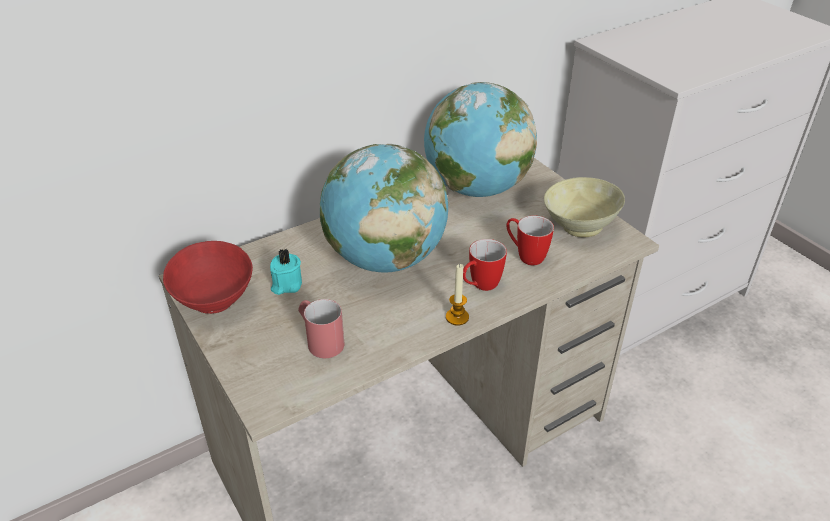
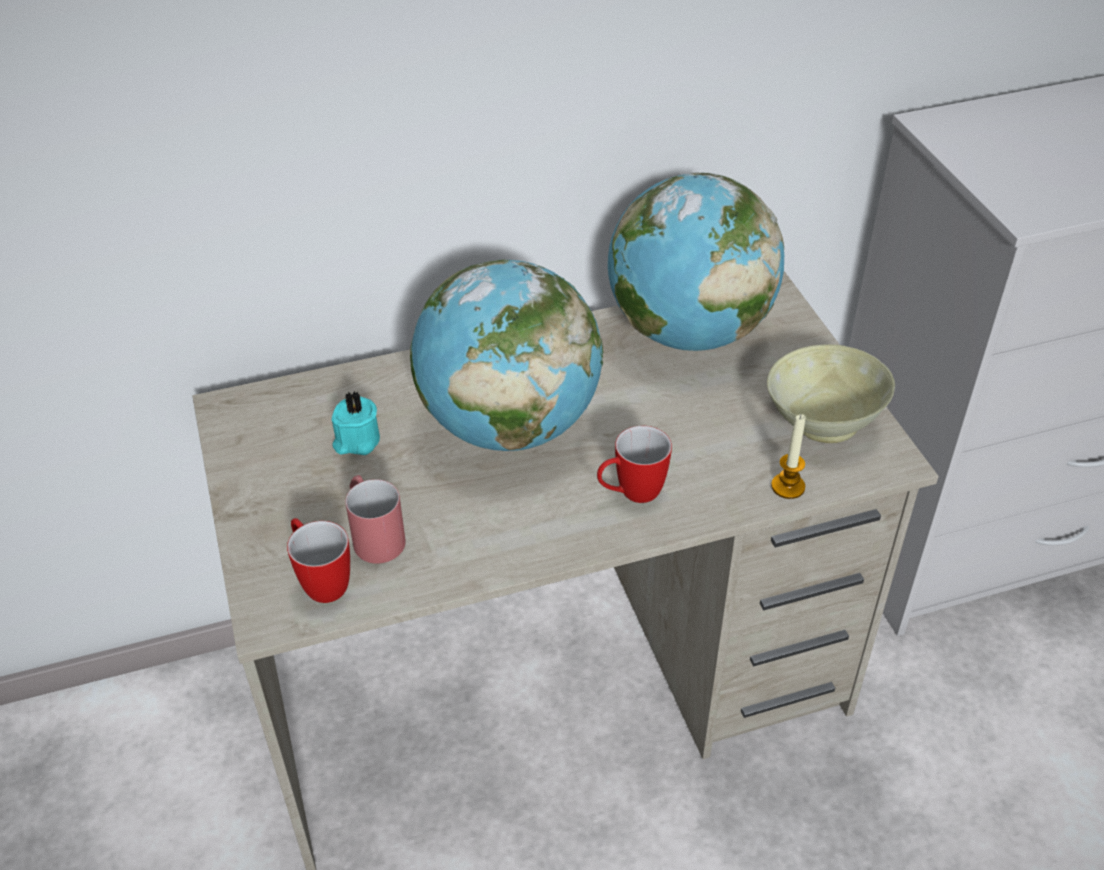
camera: 15 degrees right, 5 degrees up
(213, 301) = (251, 449): red bowl -> none
(457, 317) = (578, 536): candle -> candle (788, 486)
(525, 255) = (718, 456): mug -> mug (321, 580)

